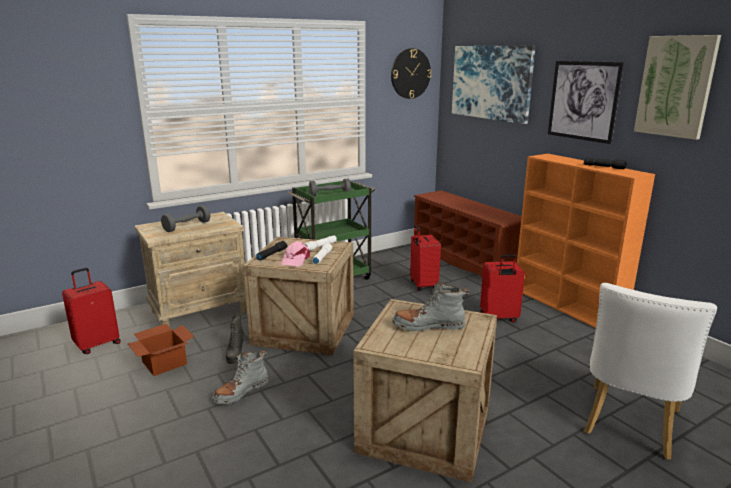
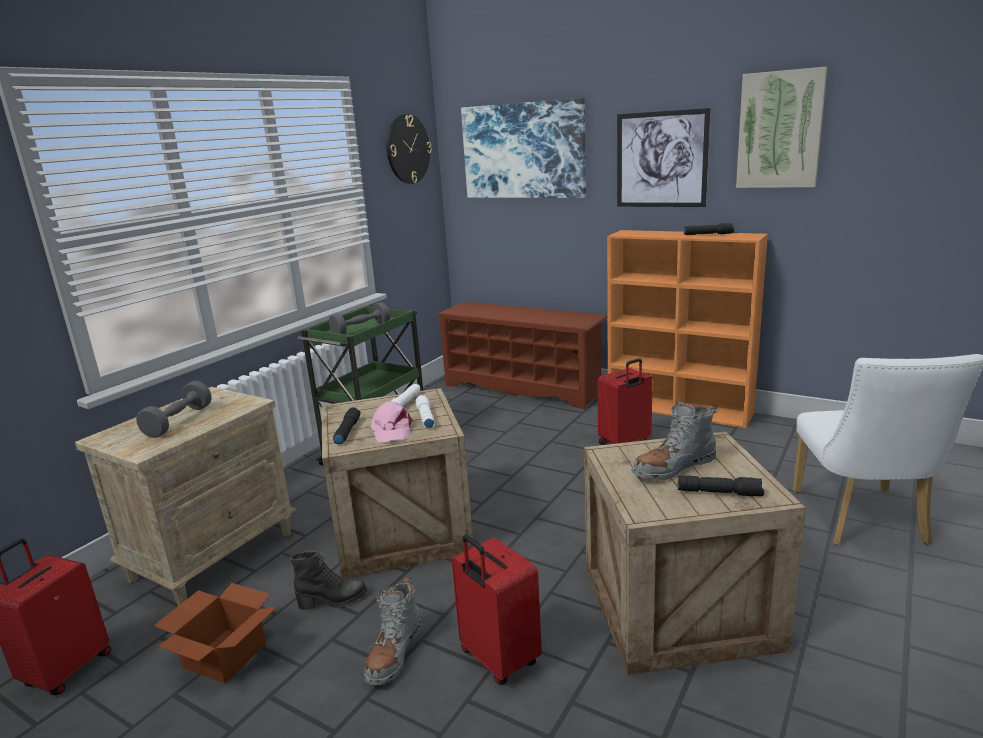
camera: 25 degrees left, 0 degrees up
(235, 354) = (333, 601): black boot -> black boot turned 75 degrees counterclockwise
(422, 285) = (501, 428): red suitcase -> red suitcase (498, 659)
(436, 349) = (720, 492): none -> black flashlight

